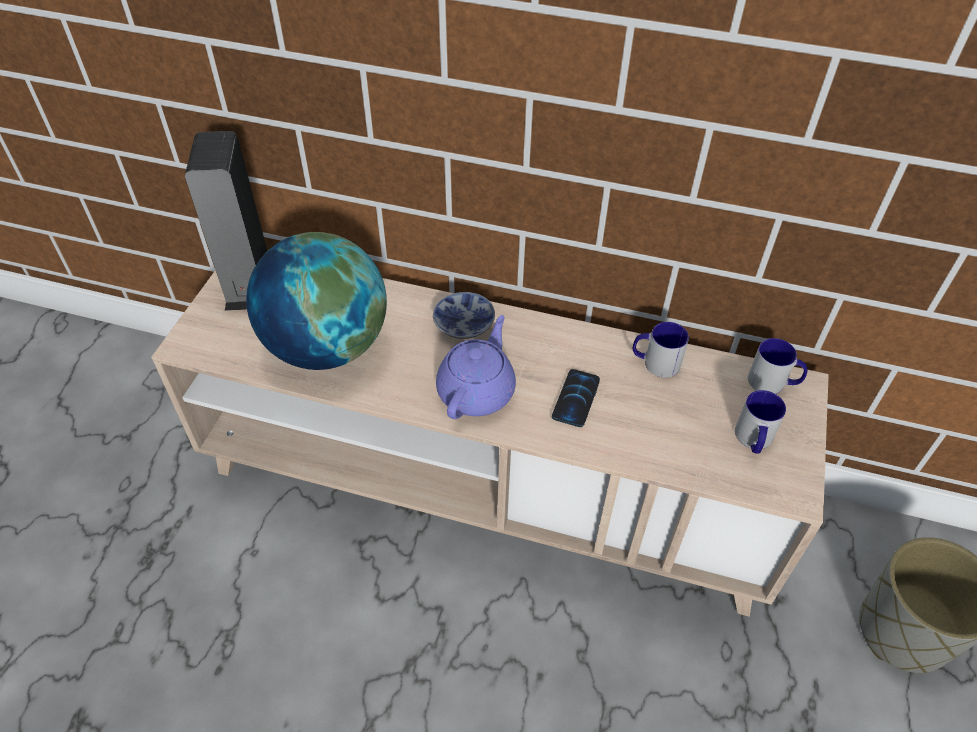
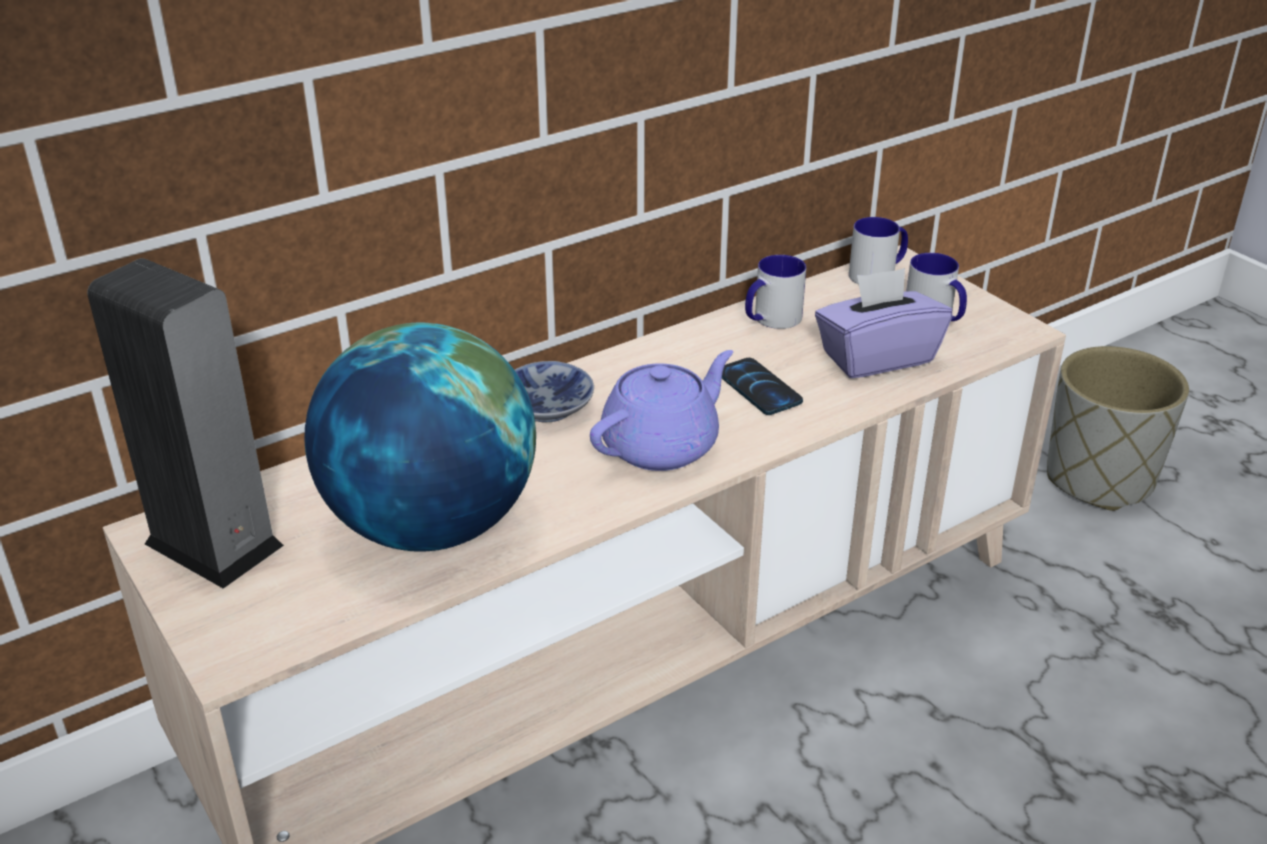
camera: 50 degrees left, 15 degrees down
(477, 391) = (662, 445): purple teapot -> purple teapot turned 75 degrees clockwise
(672, 435) = (876, 357): none -> purple tissue box

